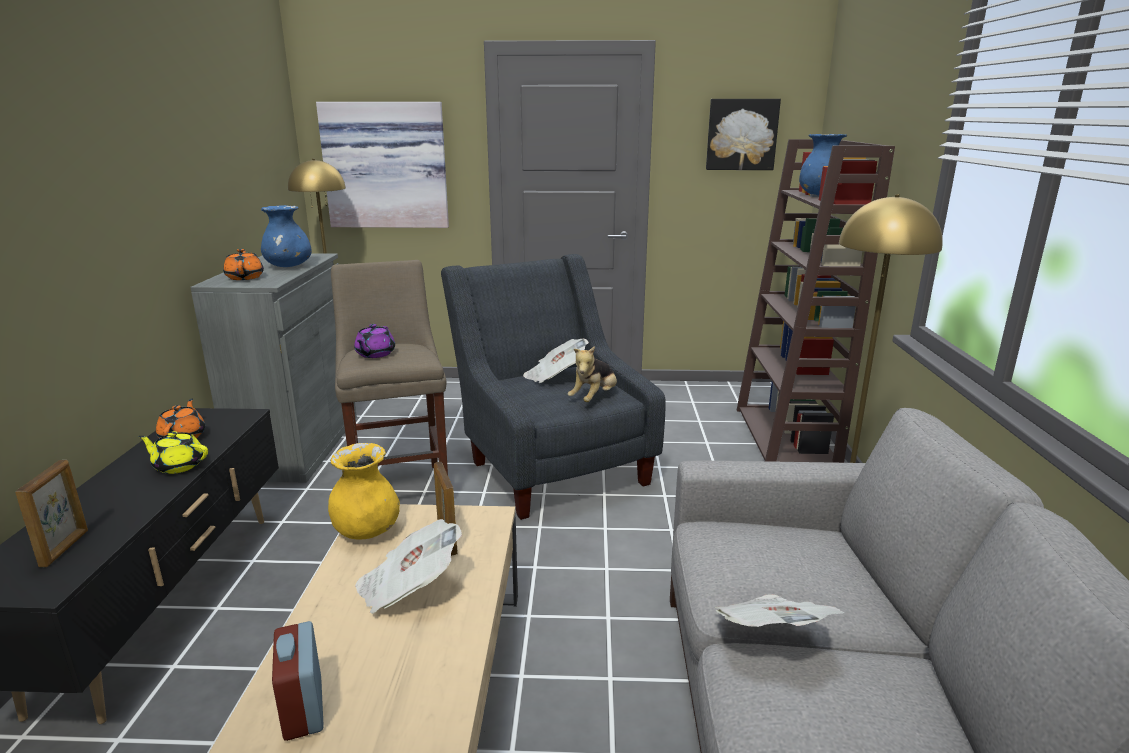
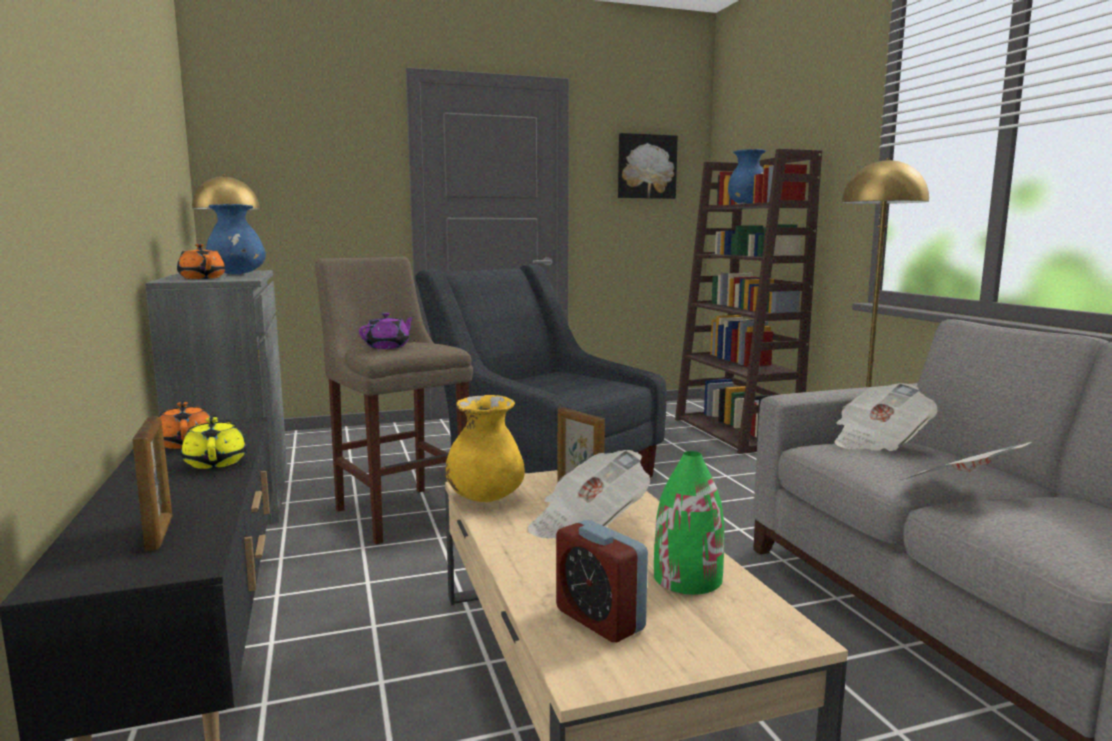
camera: 20 degrees left, 10 degrees down
(178, 465) = (216, 462): yellow teapot -> yellow teapot turned 75 degrees clockwise
(375, 354) = (388, 347): purple teapot -> purple teapot turned 135 degrees counterclockwise
(386, 165) = (297, 190): picture -> none
(420, 678) = (687, 578): none -> green vase
(555, 376) = (545, 377): newspaper -> newspaper (878, 442)
(594, 398) = (603, 387): plush toy -> none

